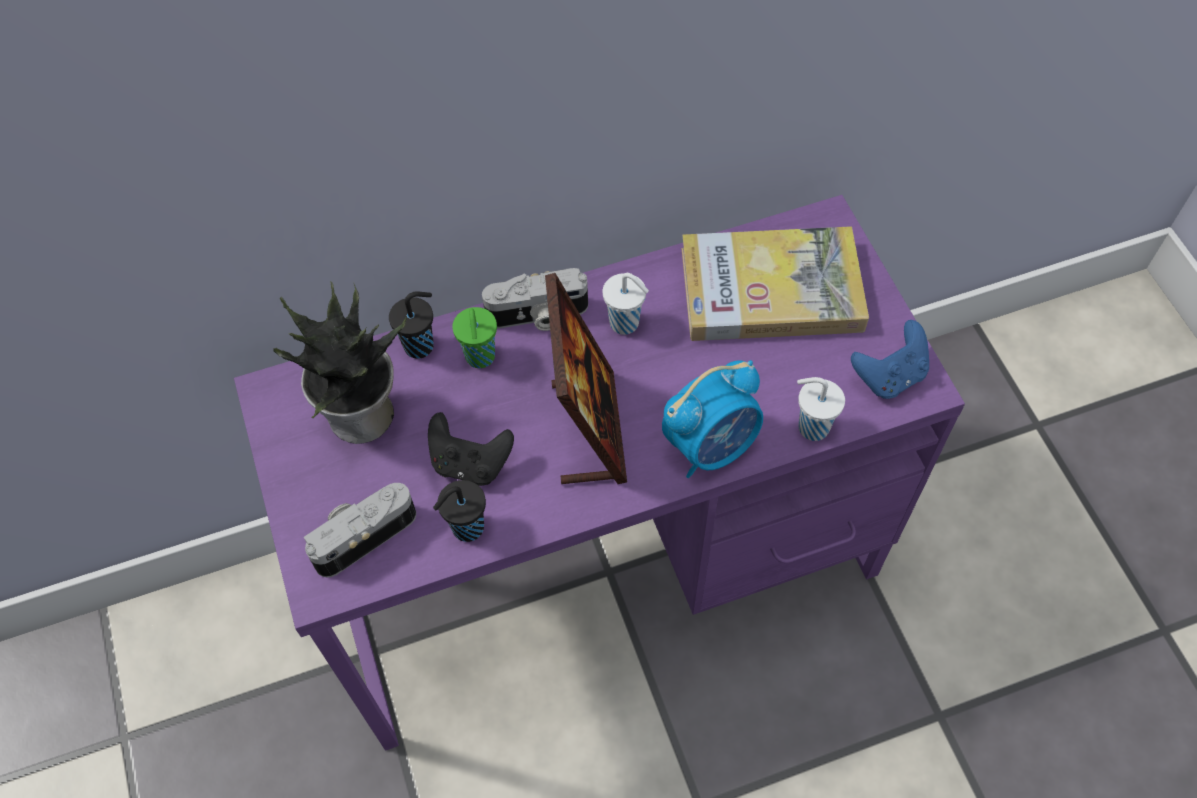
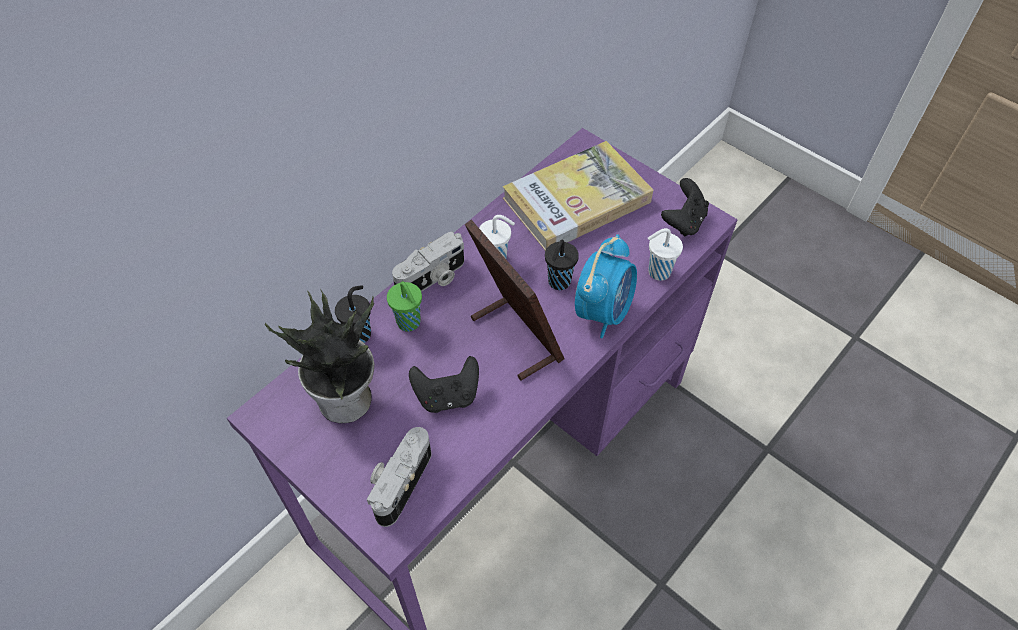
camera: 30 degrees left, 5 degrees down
(466, 528) = (472, 441): black cup -> black cup (558, 283)
(889, 376) = (683, 221): blue game controller -> black game controller

